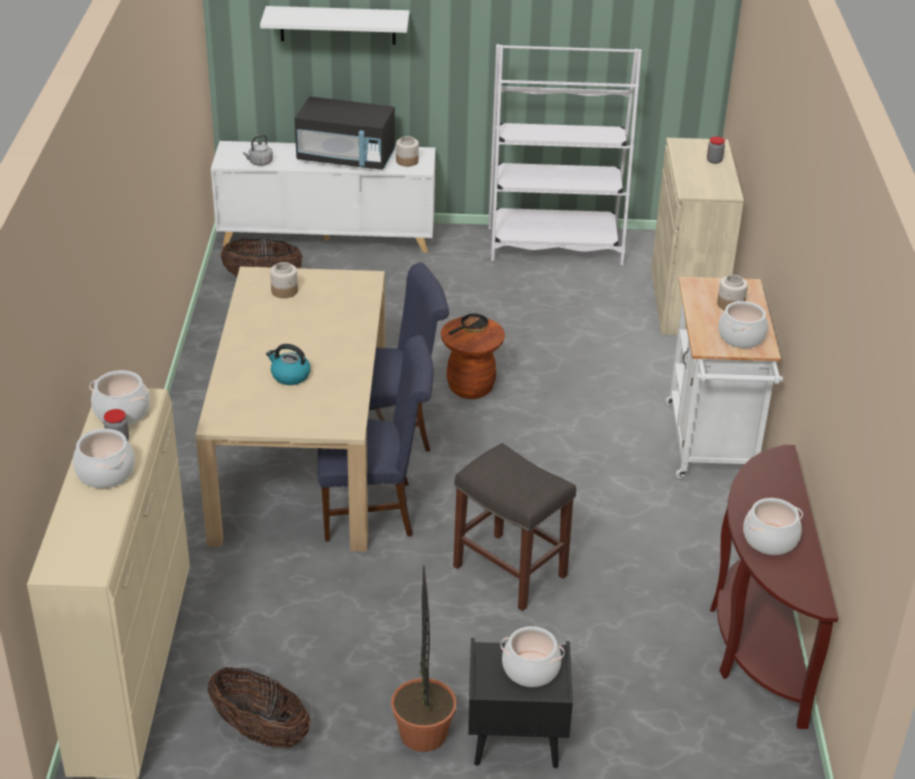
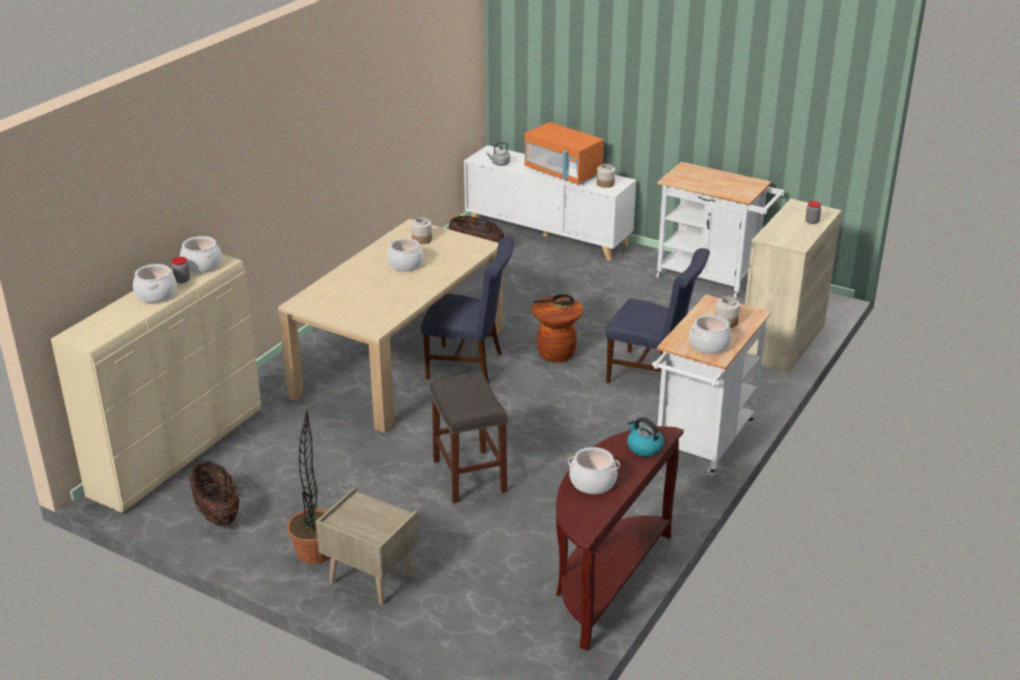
camera: 30 degrees right, 5 degrees down
(290, 376) = (371, 289): kettle -> kettle (644, 448)
(337, 25) = (572, 68): white shelf -> none
(346, 158) = (563, 173): black microwave -> orange microwave
(375, 509) = (415, 409): blue chair -> blue chair (652, 374)
(515, 740) = (370, 578): black nightstand -> beige nightstand
(530, 669) = (375, 519): cooking pot -> cooking pot (405, 264)
(555, 246) = (712, 279): white bookcase -> white cart

